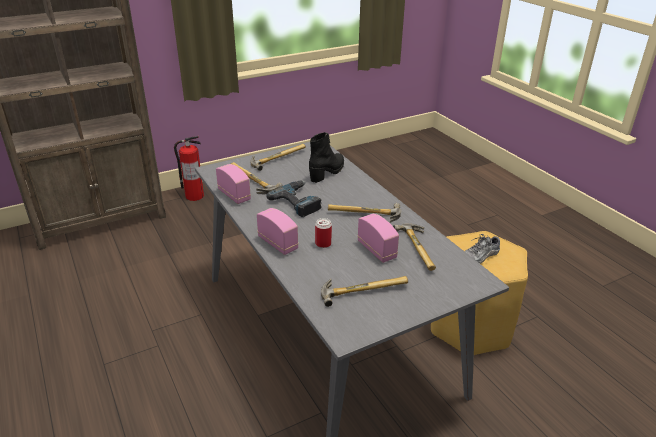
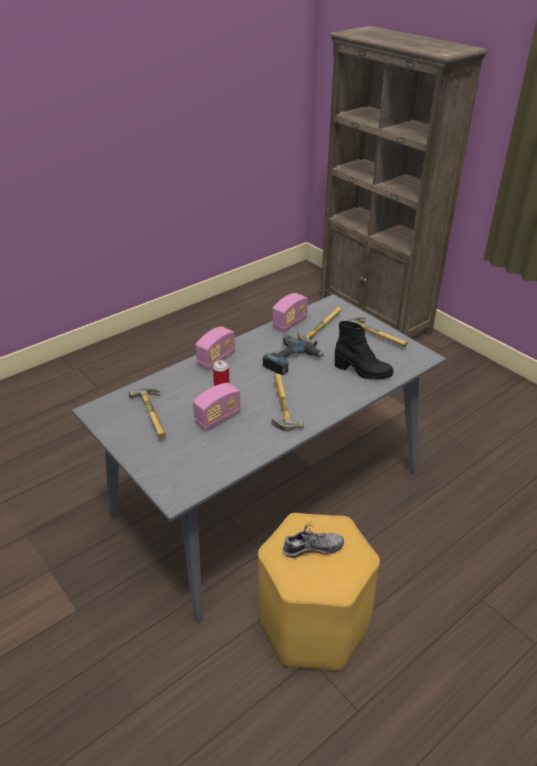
camera: 80 degrees right, 5 degrees up
(194, 196) = (450, 356): fire extinguisher -> none
(420, 249) = (226, 449): hammer -> none
(480, 256) = (312, 548): shoe -> shoe turned 120 degrees clockwise

